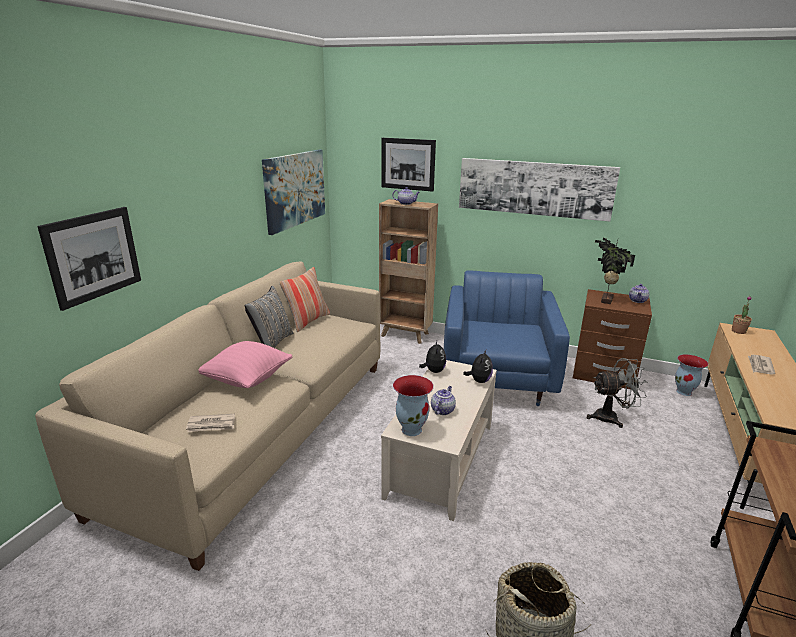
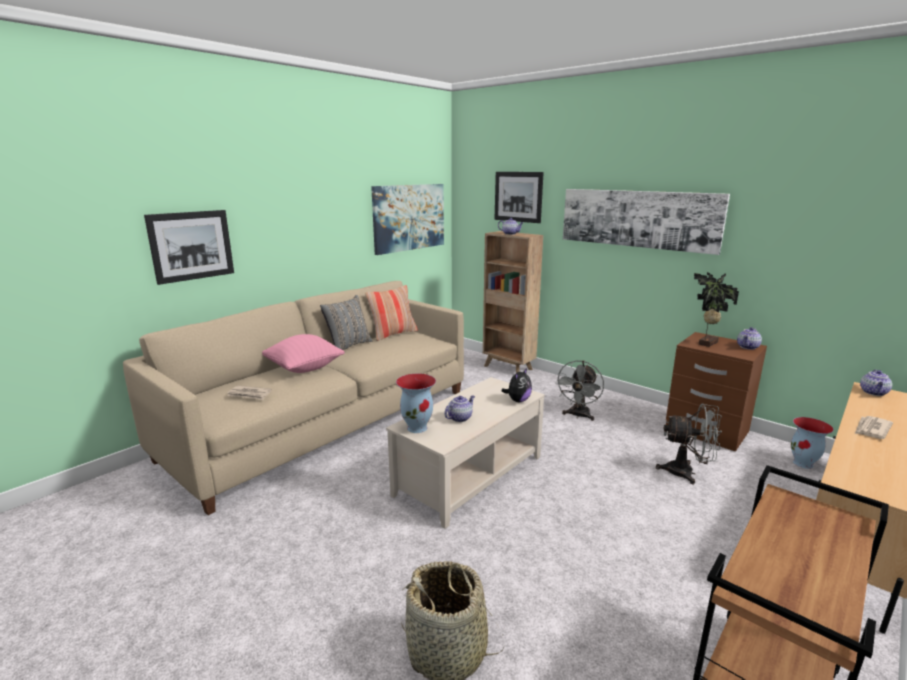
camera: 20 degrees right, 5 degrees down
(433, 371) = (479, 387): plush toy -> none
(497, 377) = (578, 416): blue armchair -> grey fan
(738, 331) = (873, 393): potted plant -> teapot

